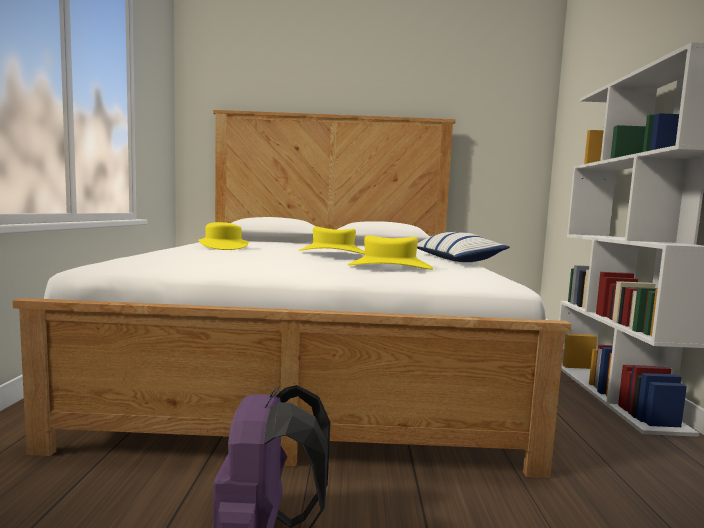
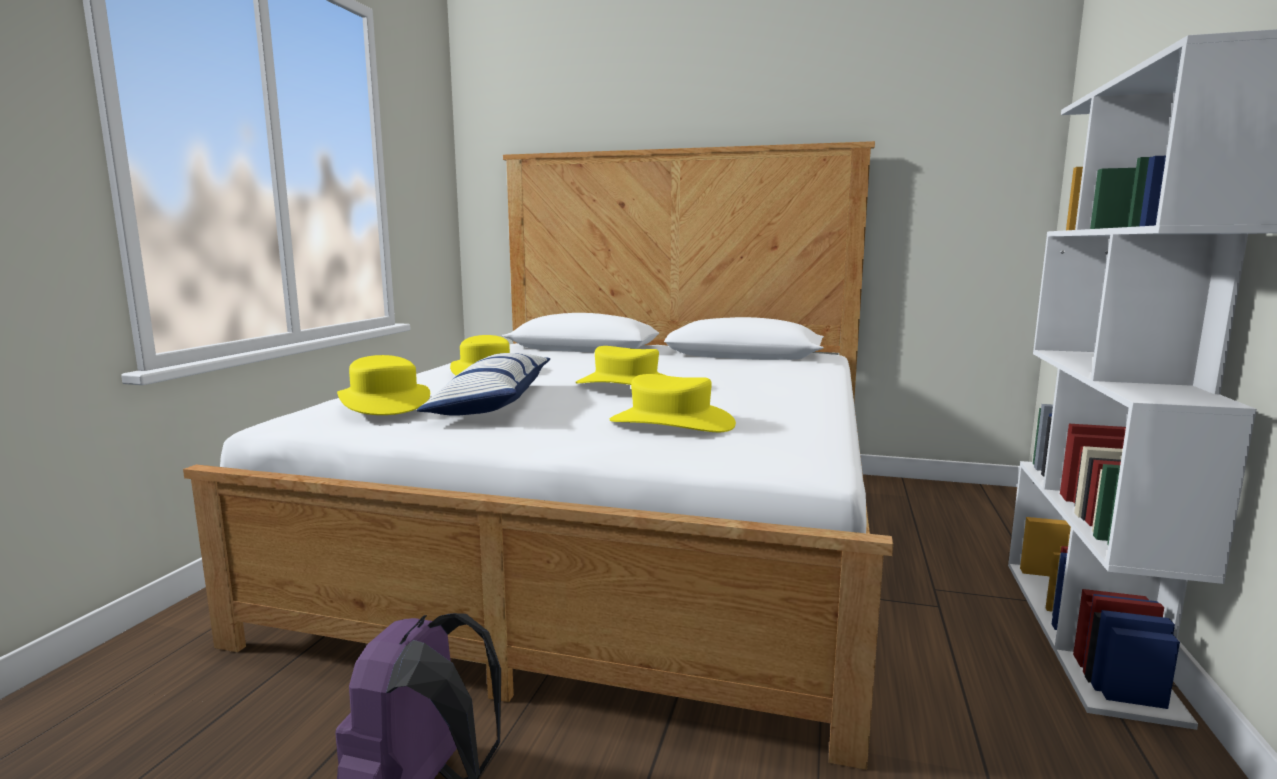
camera: 15 degrees right, 5 degrees up
(174, 255) = (385, 402): none -> yellow hat
(454, 260) = (814, 397): pillow -> pillow (493, 403)

